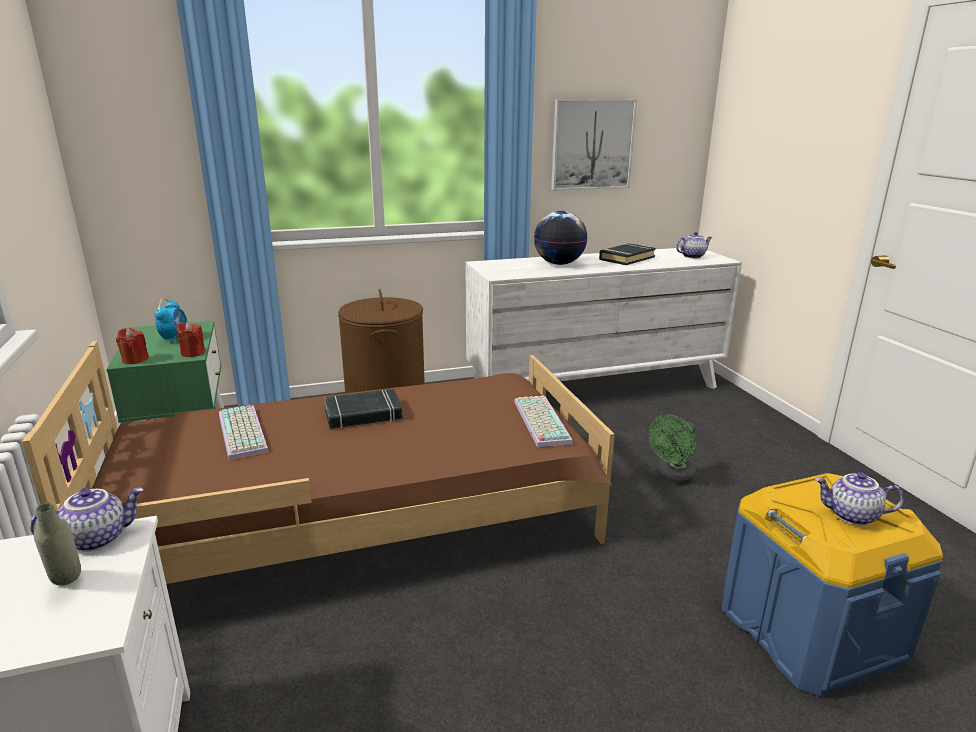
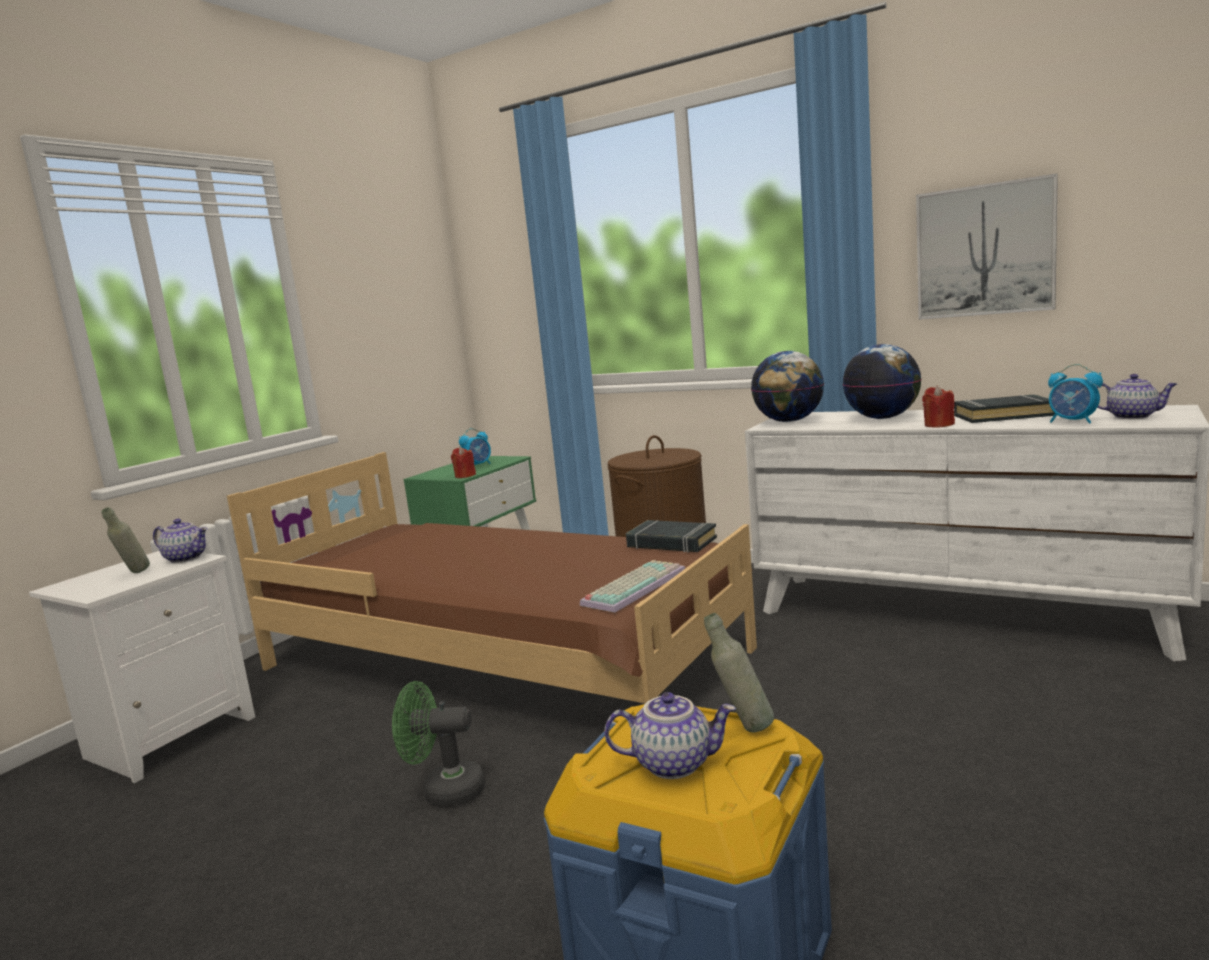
camera: 50 degrees right, 10 degrees down
(135, 360) = (427, 475): red candle -> red candle (938, 425)
(244, 432) = (428, 542): keyboard -> none
(363, 414) = (518, 548): black book -> black book (671, 543)
(499, 270) = (788, 421): none -> globe
(672, 478) = (864, 738): green fan -> green fan (444, 791)
(675, 261) = (1073, 422): none -> alarm clock
(830, 484) = (743, 728): none -> grey bottle
(852, 516) = (674, 763): teapot -> teapot turned 120 degrees clockwise

